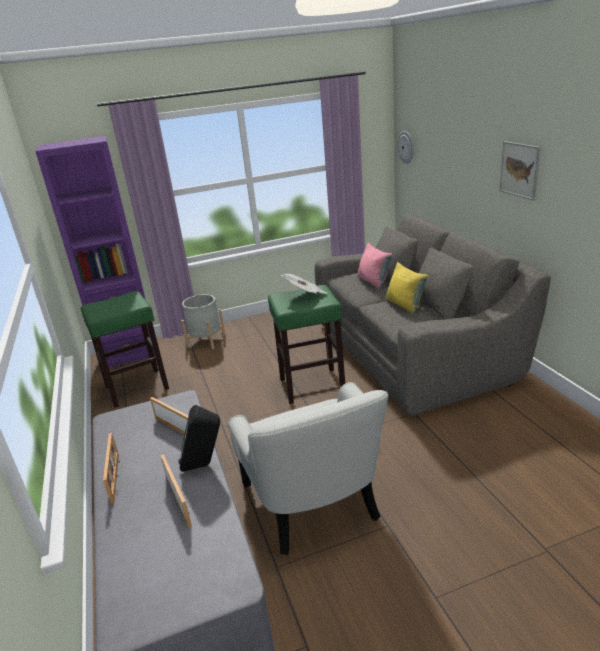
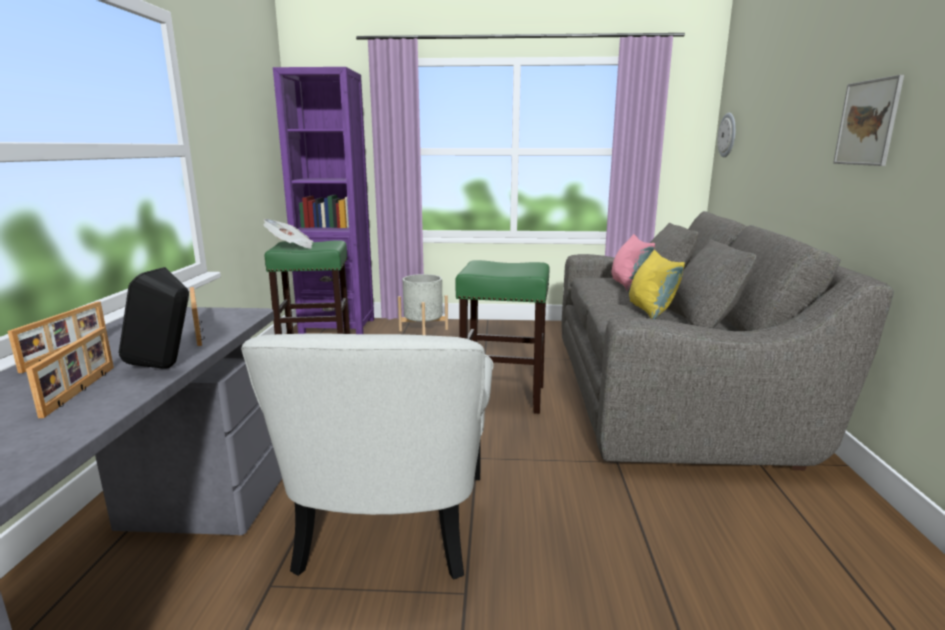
camera: 20 degrees right, 10 degrees down
(305, 294) = (511, 265): newspaper -> newspaper (291, 247)

